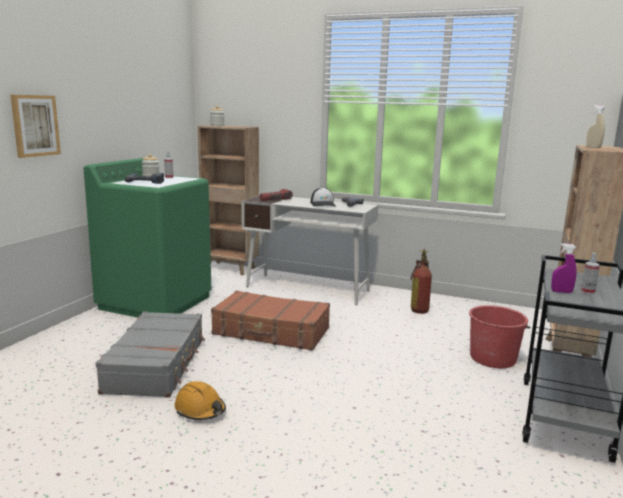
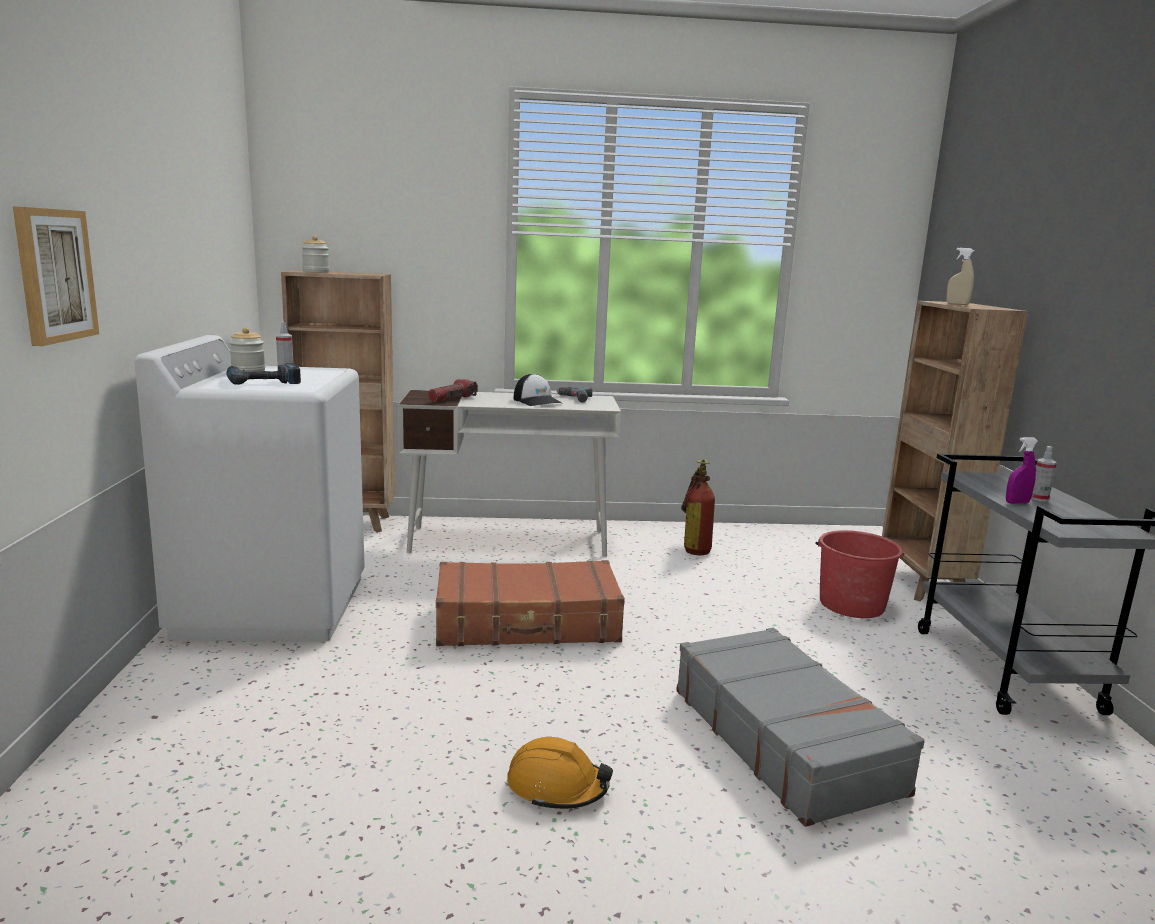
camera: 25 degrees left, 0 degrees up
(156, 302) = (272, 605): green washing machine -> white washing machine
(157, 365) = (397, 723): grey suitcase -> grey suitcase (785, 739)

